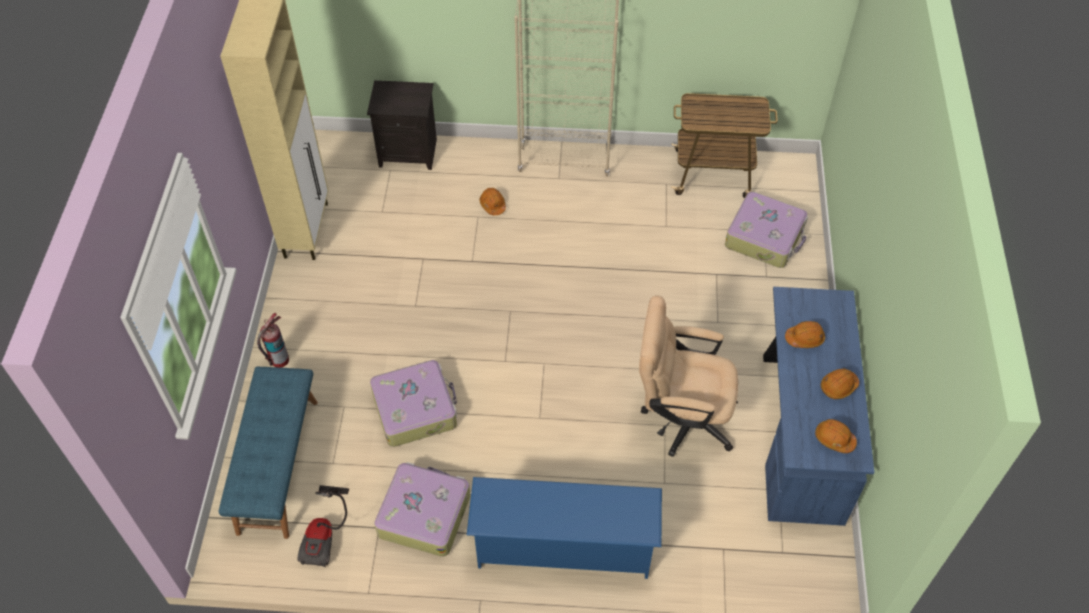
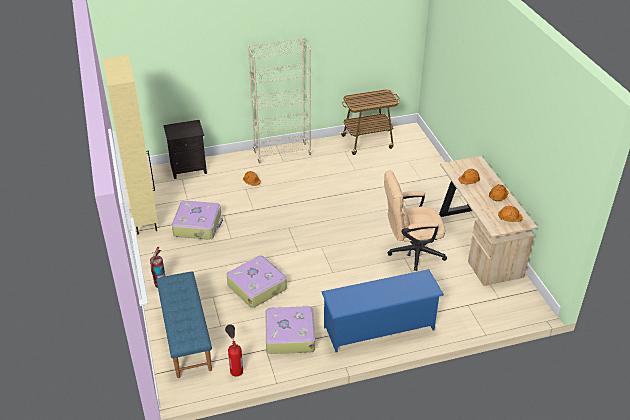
camera: 20 degrees left, 15 degrees down
(325, 535) = (234, 362): vacuum cleaner -> fire extinguisher
(765, 237) = (411, 163): suitcase -> suitcase (198, 225)
(800, 432) = (478, 242): blue desk -> beige desk

